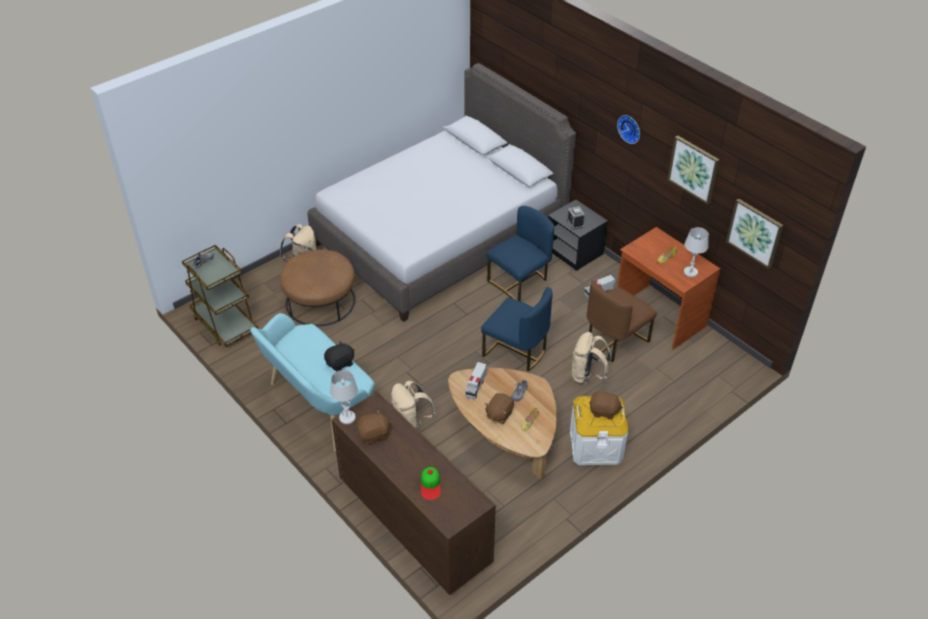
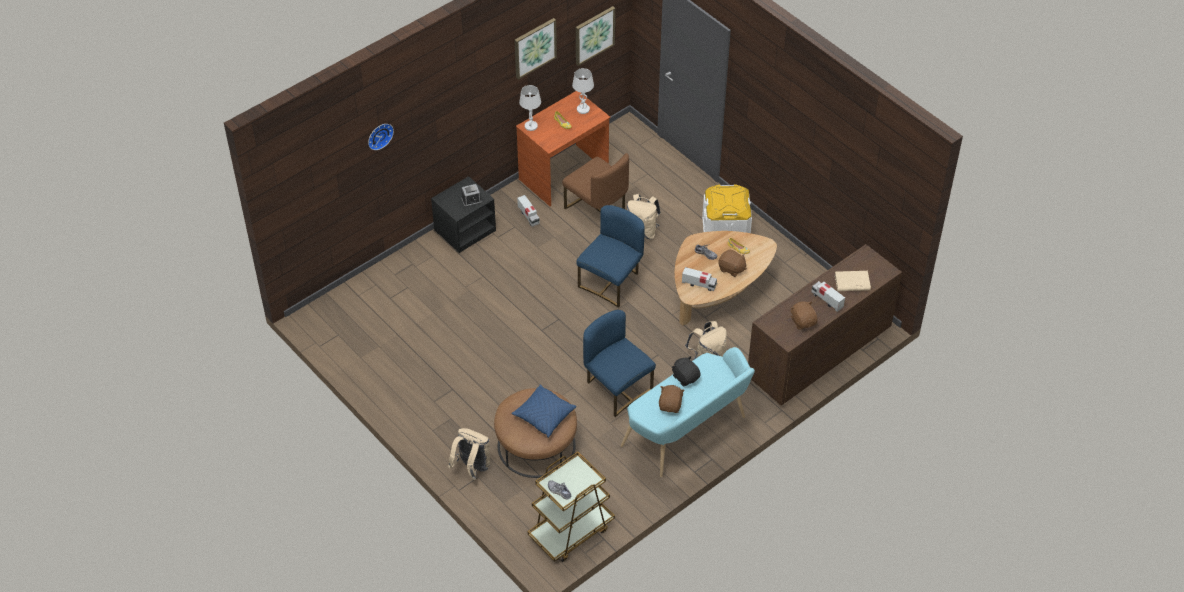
camera: 90 degrees left, 5 degrees up
(315, 274) = (544, 416): none -> blue pillow
(347, 418) = (785, 341): white table lamp -> white table lamp (531, 126)
(404, 459) = (827, 300): none -> toy truck
(430, 485) = (852, 283): cap -> beige book
(440, 236) = (430, 342): grey bed -> none
(519, 282) = (511, 276): blue chair -> blue chair (617, 388)
(604, 411) = (729, 196): brown plush toy -> brown plush toy (670, 405)
(630, 128) = (470, 81): wall clock -> wall clock (379, 135)

